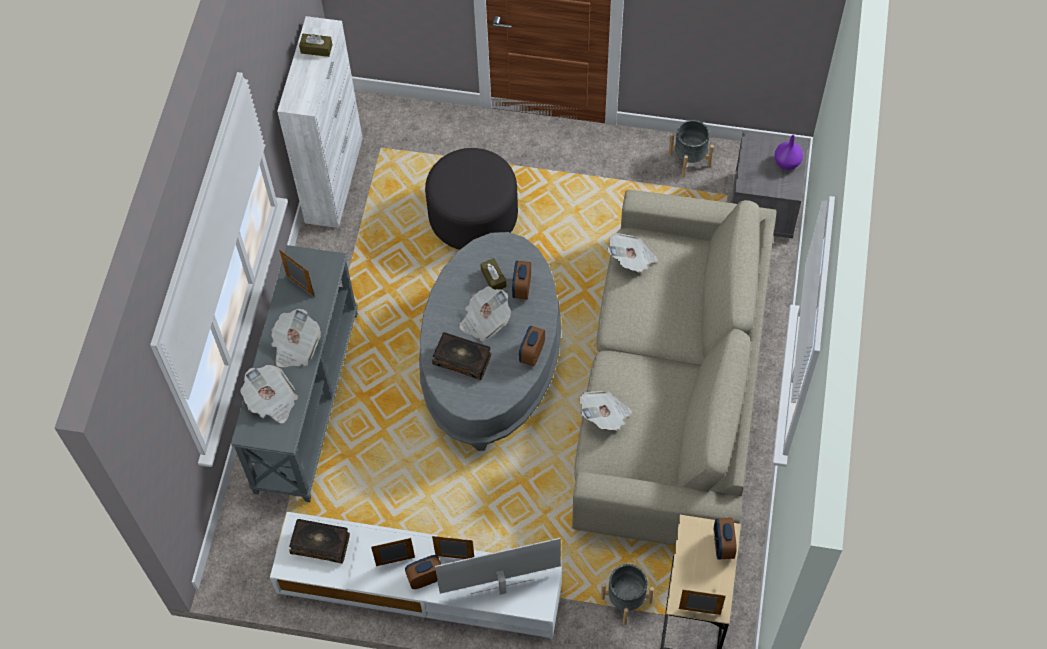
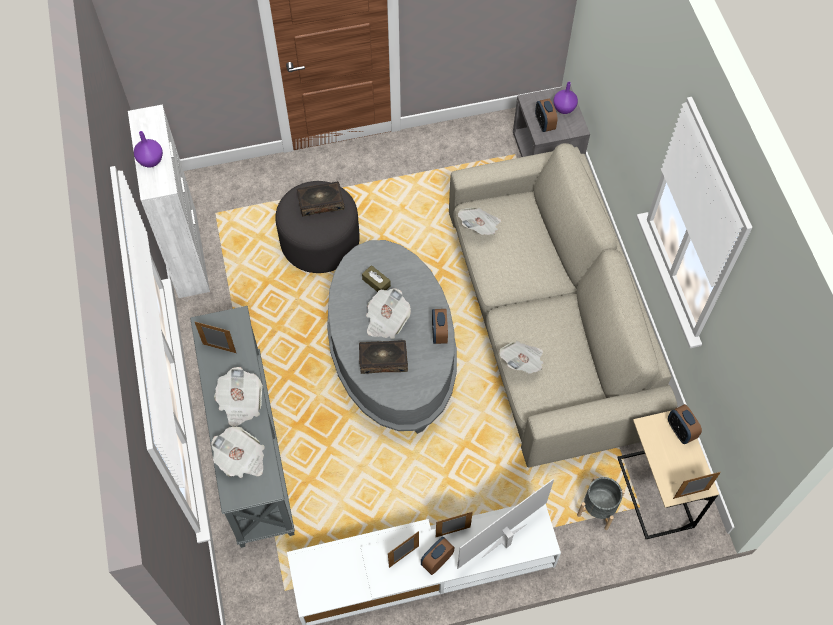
camera: 25 degrees left, 0 degrees up
(304, 75) = (151, 161): none -> purple vase
(316, 49) = (151, 135): brown tissue box -> none
(320, 543) = (330, 568): book -> book (321, 202)
(521, 288) = (404, 282): alarm clock -> alarm clock (544, 124)
(689, 160) = (472, 137): grey planter -> none

